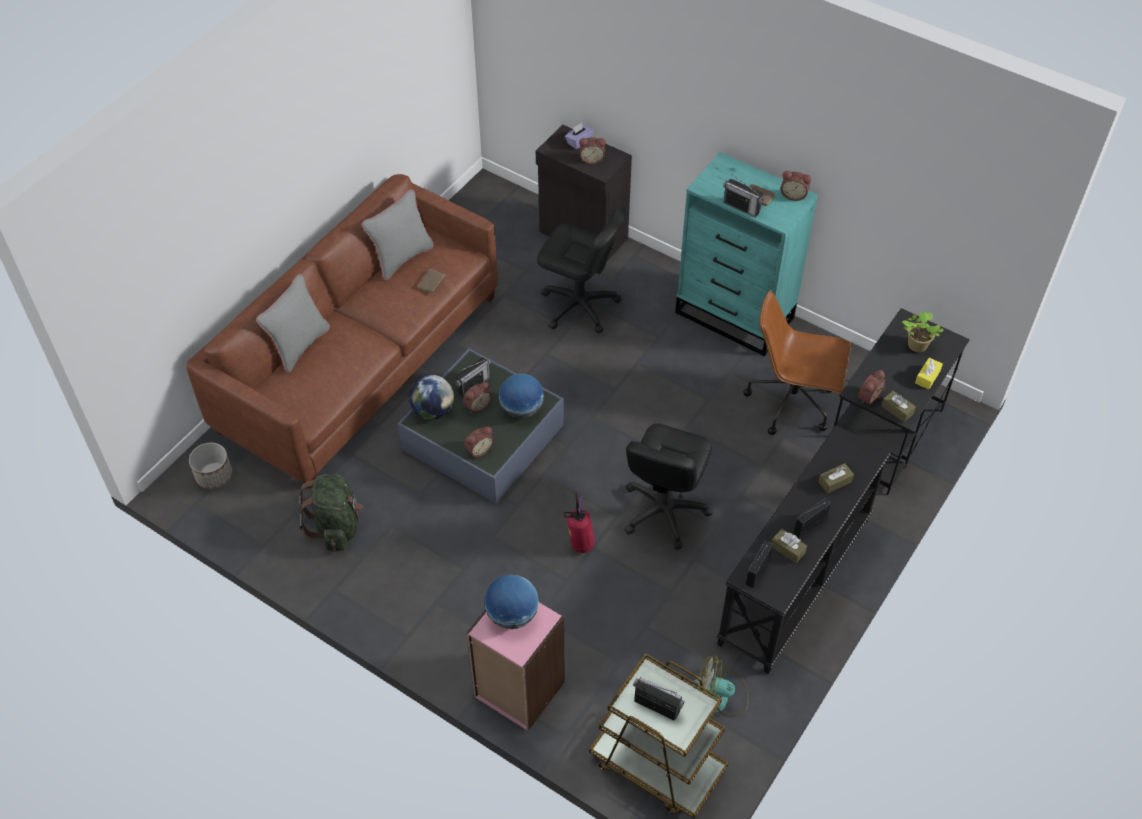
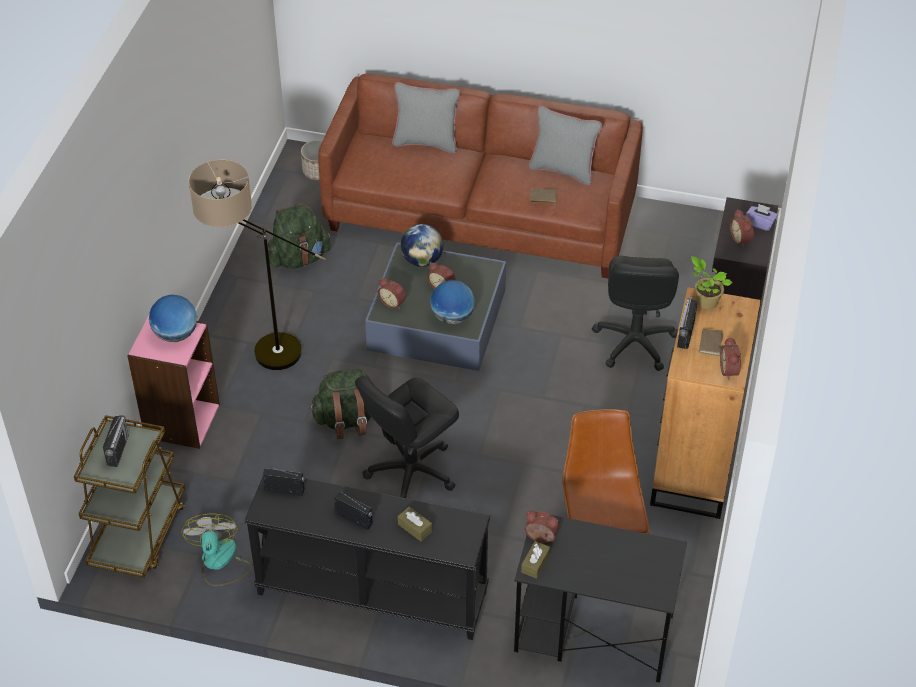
camera: 70 degrees right, 5 degrees down
(457, 597) = (258, 354): none -> floor lamp
(473, 385) = (464, 277): radio -> none
(580, 544) = (348, 420): fire extinguisher -> green backpack
(664, 511) = (410, 471): black office chair -> black office chair turned 45 degrees counterclockwise
(735, 316) = (693, 468): turquoise dresser -> brown dresser
(788, 549) = (318, 507): brown tissue box -> none
(916, 346) = (636, 564): potted plant -> potted plant (705, 301)
(927, 377) = (595, 582): yellow tissue box -> none

